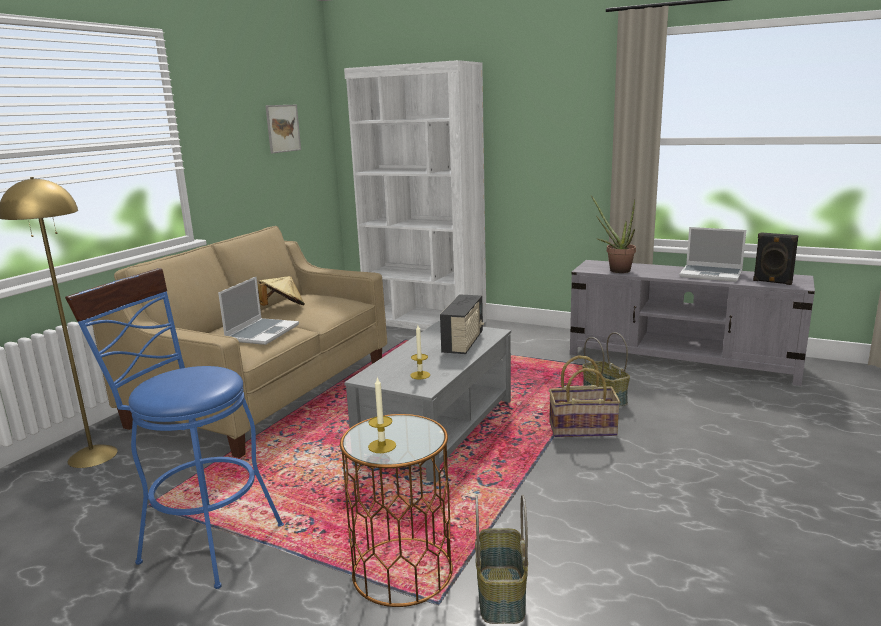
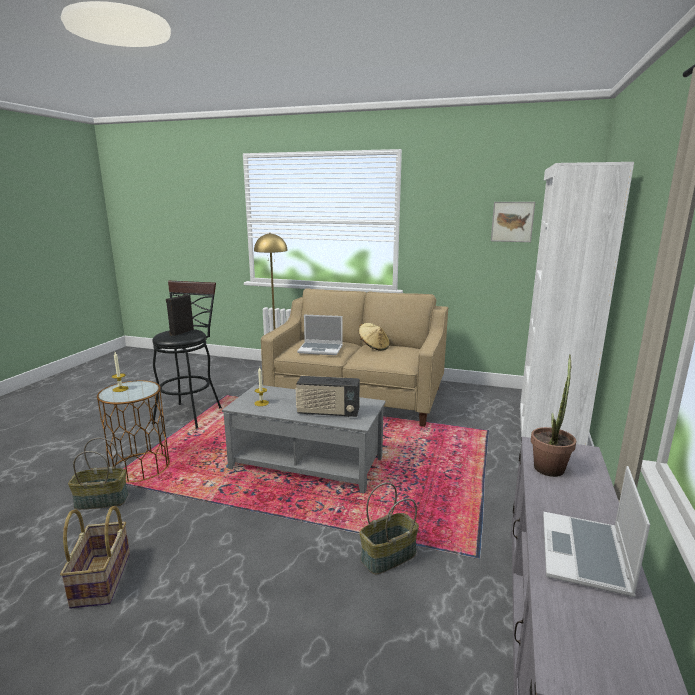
camera: 80 degrees right, 0 degrees up
(202, 541) = (191, 413): blue stool -> black stool
(582, 428) = (312, 538): basket -> basket (102, 580)
(772, 282) = (574, 631): black speaker -> black speaker (181, 332)

